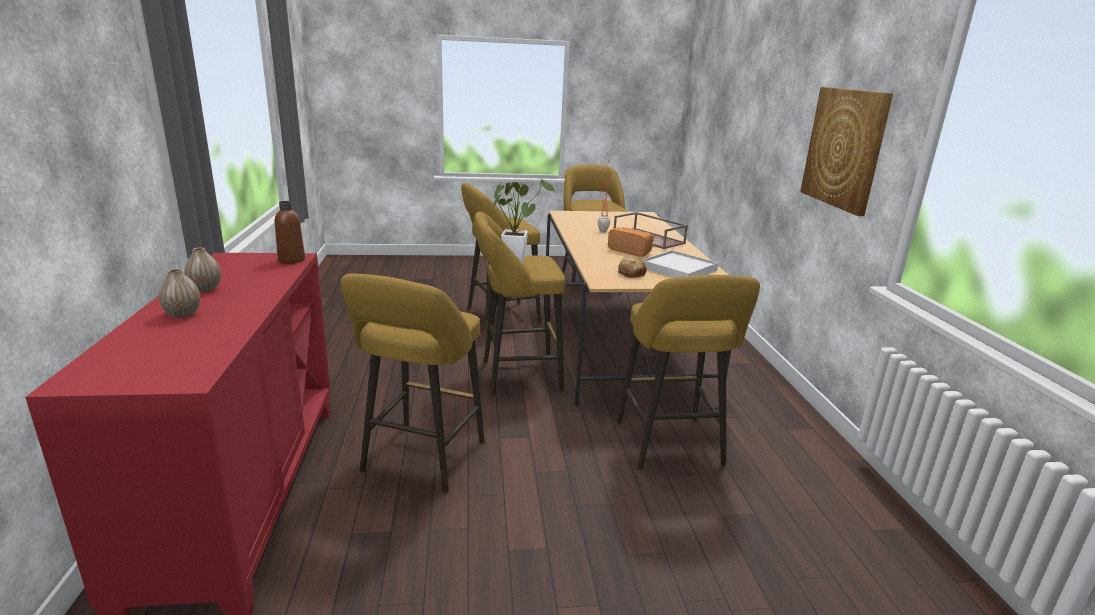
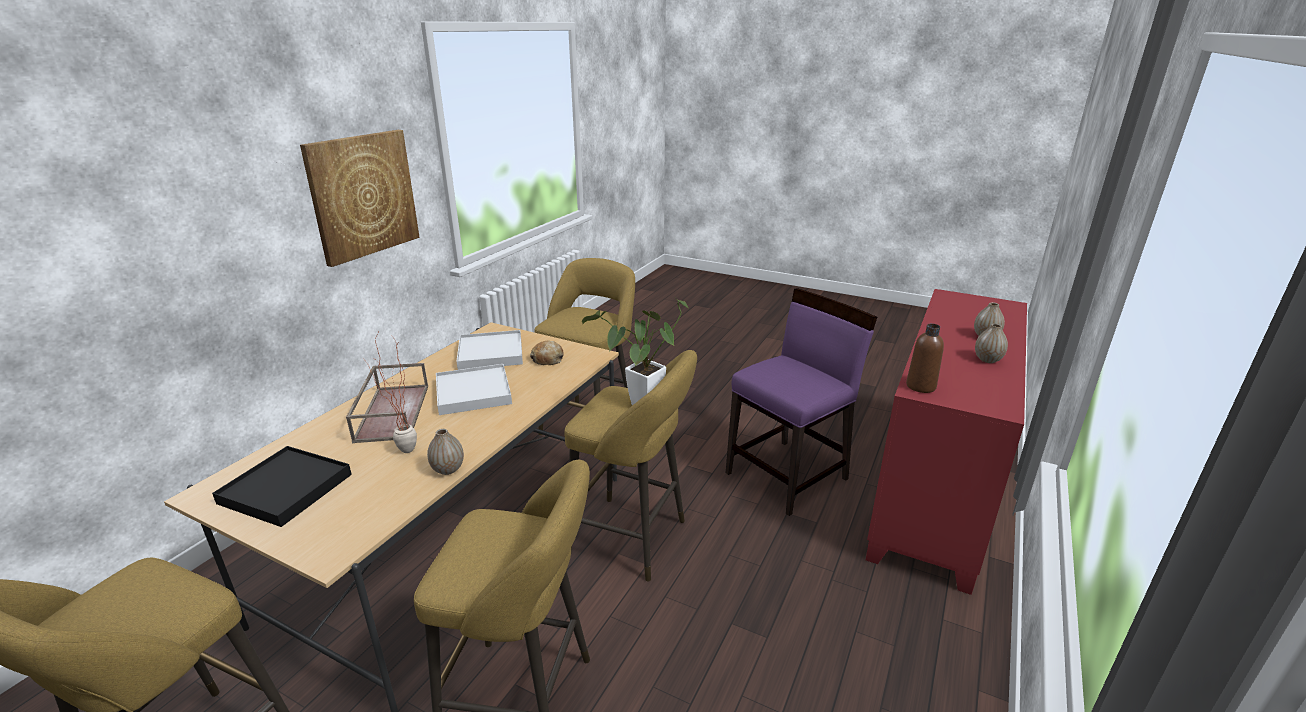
camera: 145 degrees left, 5 degrees up
(421, 460) = (788, 475): yellow stool -> purple chair
(570, 230) = (448, 469): none -> vase
(620, 218) = (286, 489): none -> black tray
(631, 251) = (473, 392): bread -> white tray

